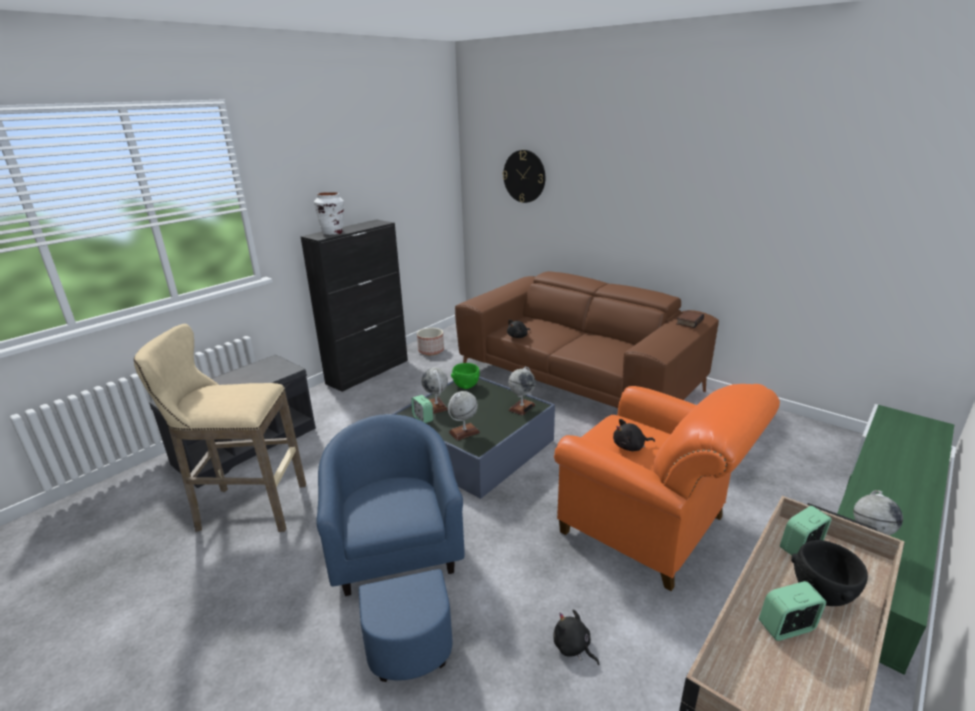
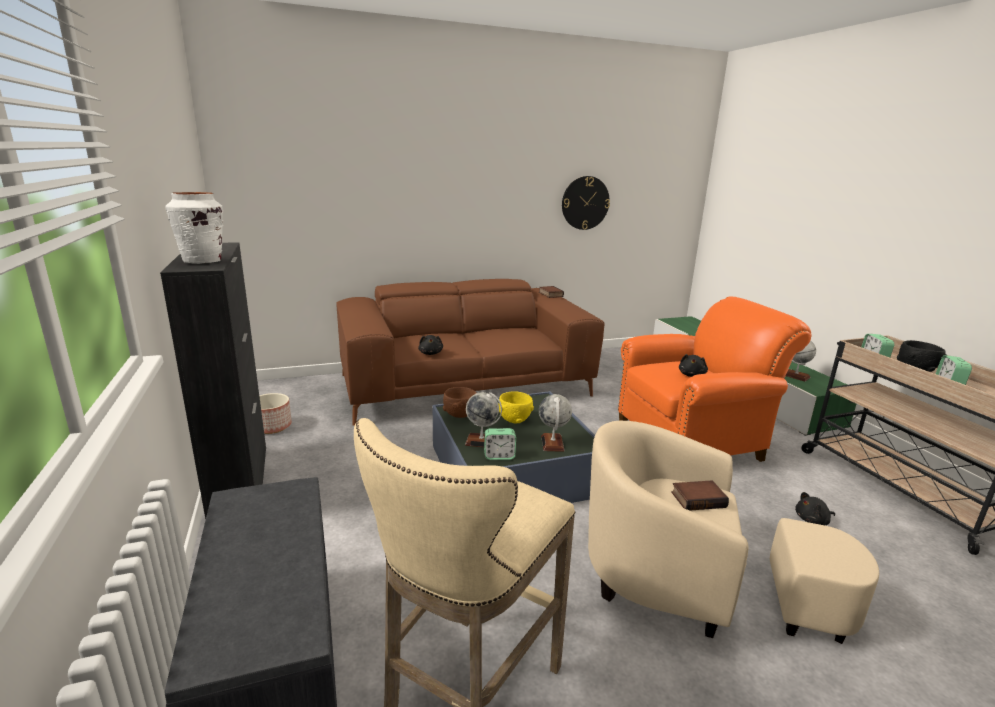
camera: 60 degrees left, 5 degrees down
(399, 572) = (690, 585): blue armchair -> beige armchair
(410, 508) = (698, 499): none -> book
(466, 386) = (460, 415): green bowl -> brown bowl
(483, 407) = (514, 420): none -> yellow bowl
(522, 407) = (537, 405): globe -> none
(524, 176) = (323, 179): wall clock -> wall clock (585, 203)

